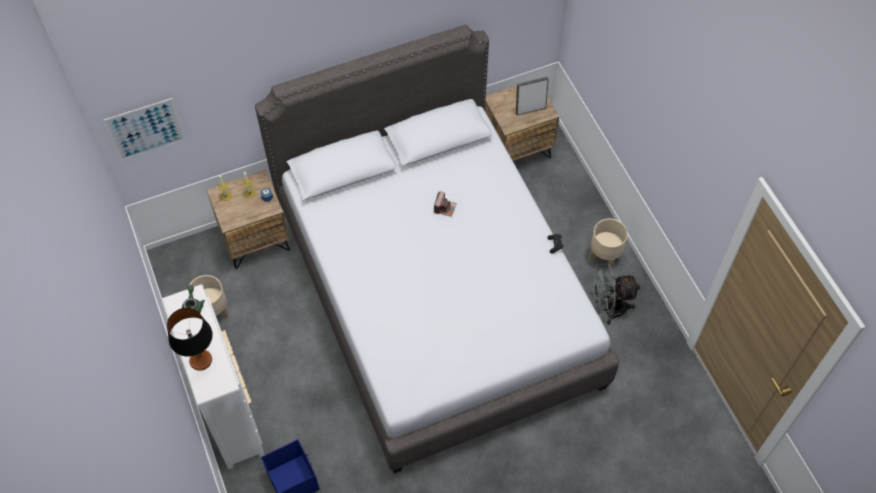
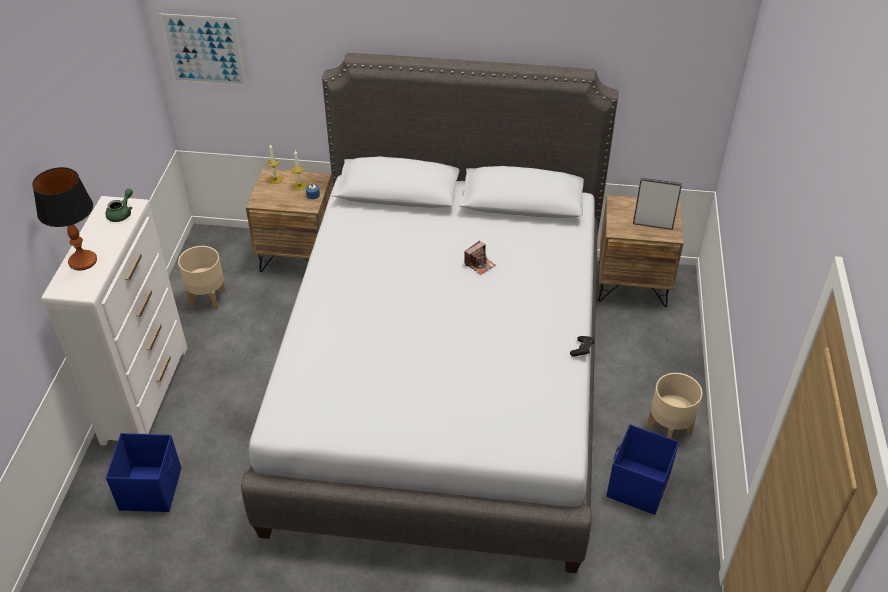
camera: 30 degrees right, 15 degrees down
(608, 308) = (637, 486): grey fan -> blue storage box

